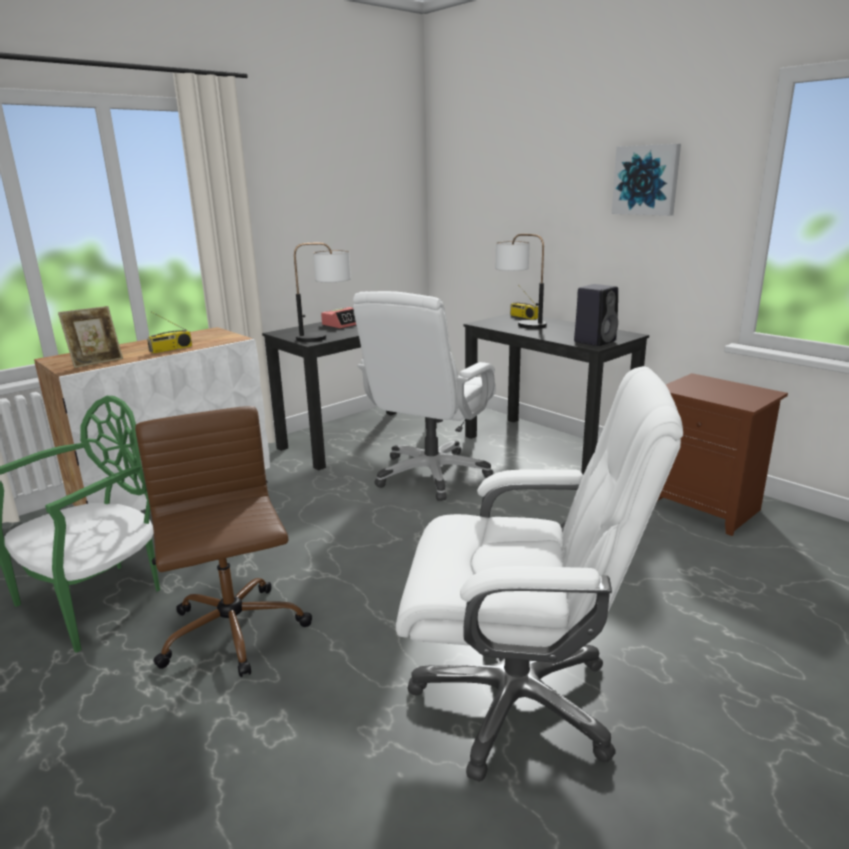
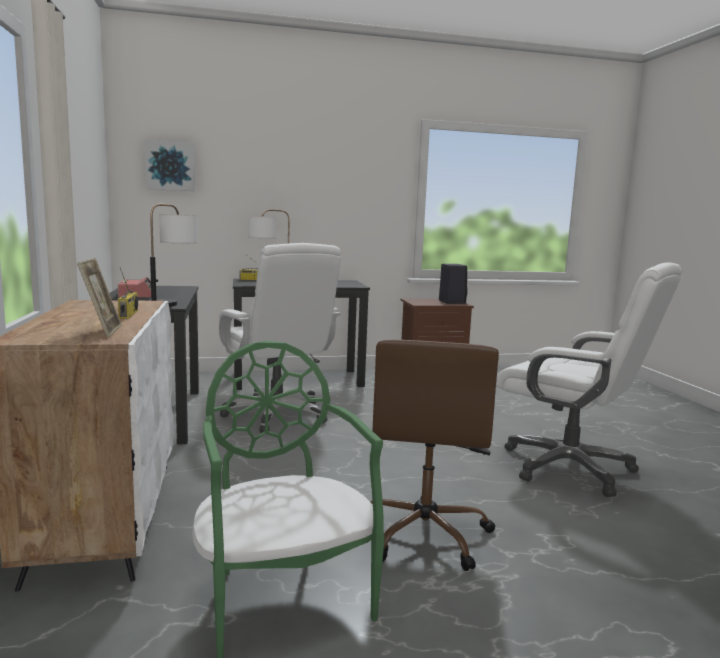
camera: 60 degrees left, 10 degrees down
(233, 633) = (424, 534): brown office chair -> brown office chair turned 90 degrees counterclockwise
(518, 700) = (569, 467): white office chair -> white office chair turned 90 degrees clockwise
(595, 341) = (348, 284): black speaker -> black speaker (451, 302)
(646, 180) = (344, 176): picture -> picture (170, 166)

